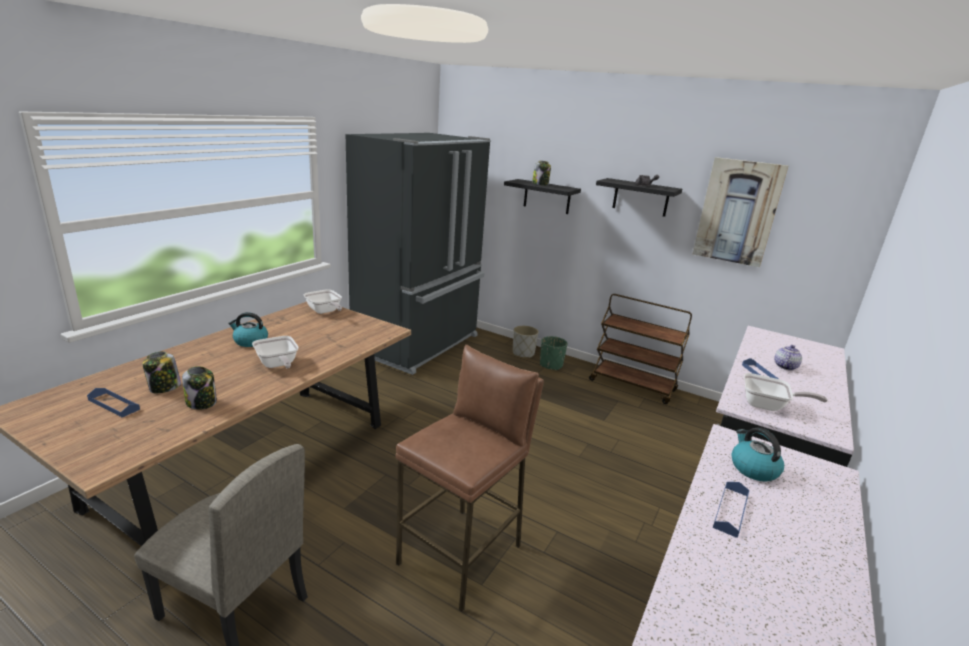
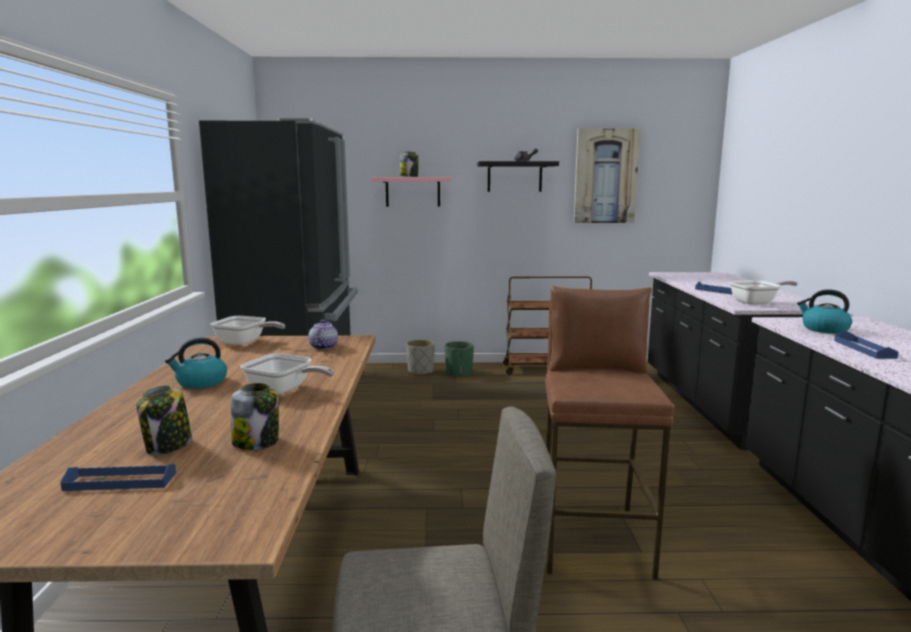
camera: 30 degrees left, 10 degrees down
(547, 196) = (413, 192): black shelf -> pink shelf
(784, 366) = (718, 285): teapot -> teapot (323, 347)

